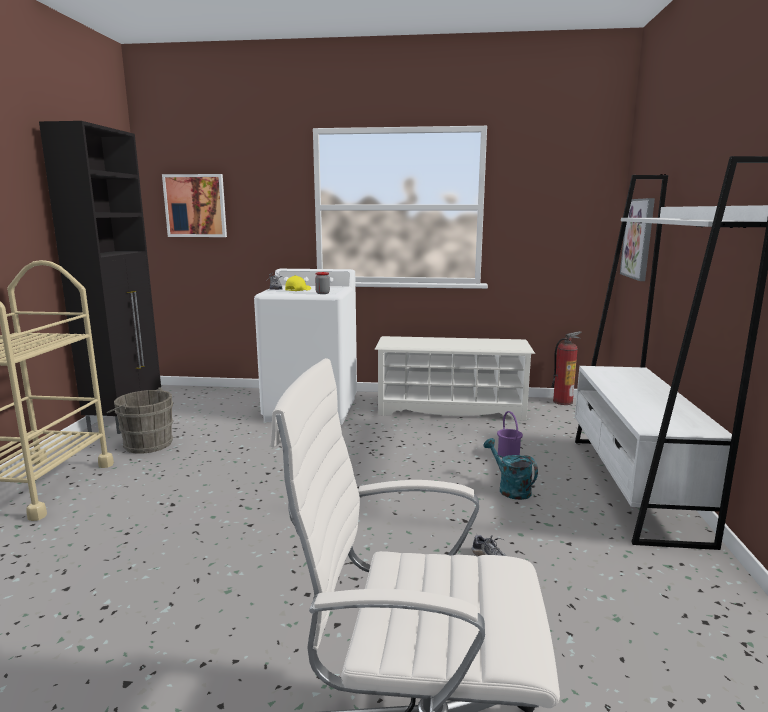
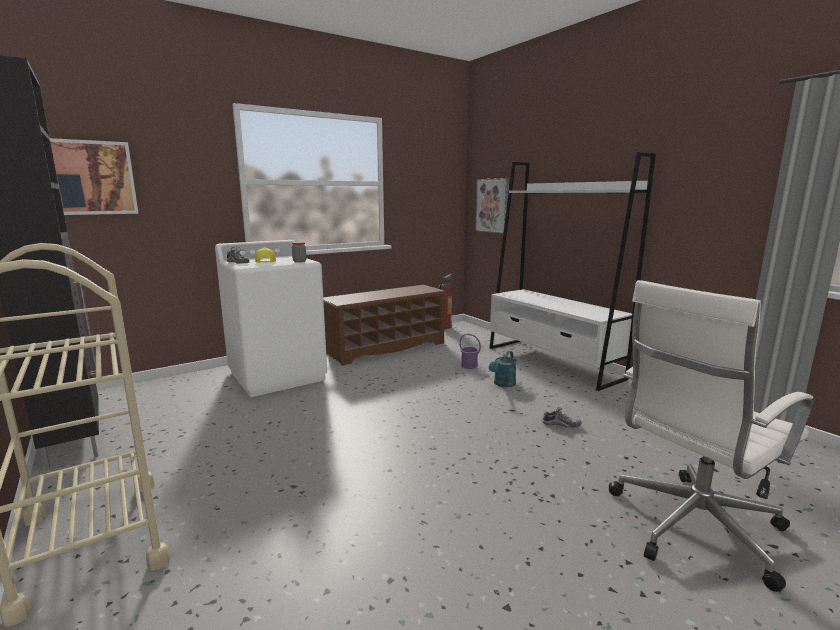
camera: 40 degrees left, 0 degrees up
(146, 444) = (155, 453): grey bucket -> none
(451, 409) = (386, 348): white shoe rack -> brown shoe rack
(510, 489) = (503, 384): turquoise watering can -> turquoise watering can turned 75 degrees counterclockwise

